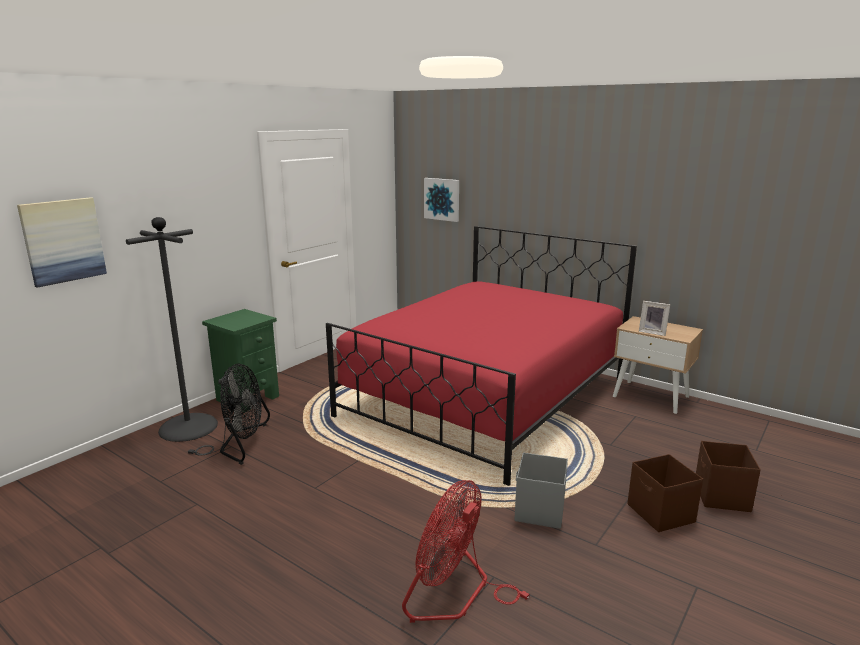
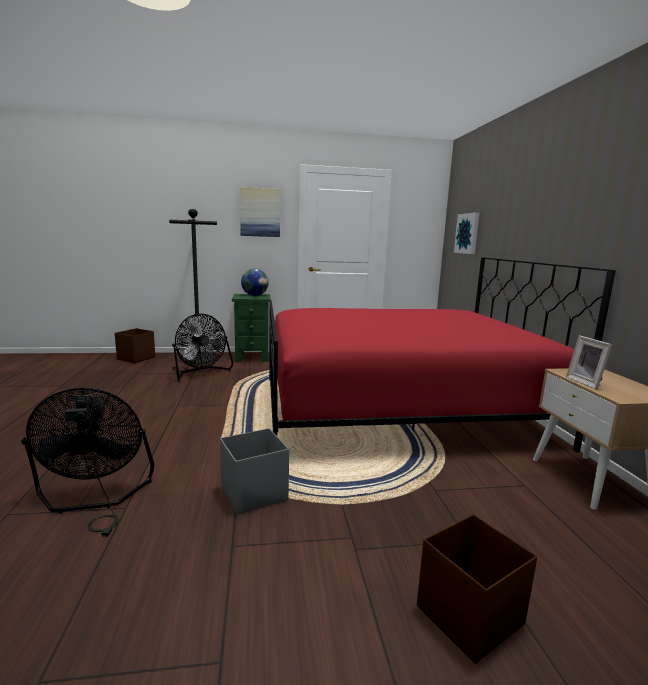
camera: 45 degrees right, 5 degrees down
(63, 241) = (148, 219): picture -> picture (260, 212)
(239, 317) = (254, 295): none -> globe
(461, 590) = (94, 500): red fan -> black fan
(660, 514) = (349, 572): brown storage box -> brown storage box (135, 358)

